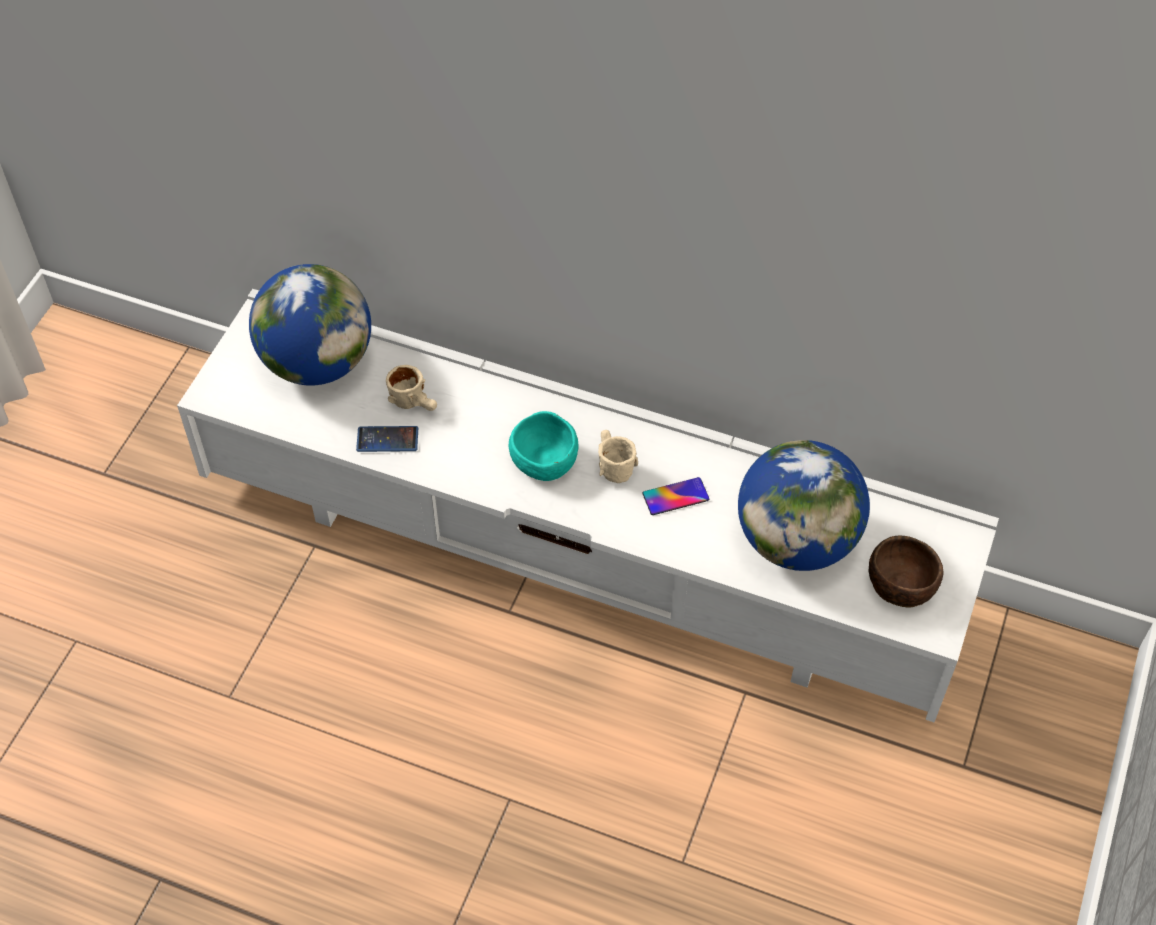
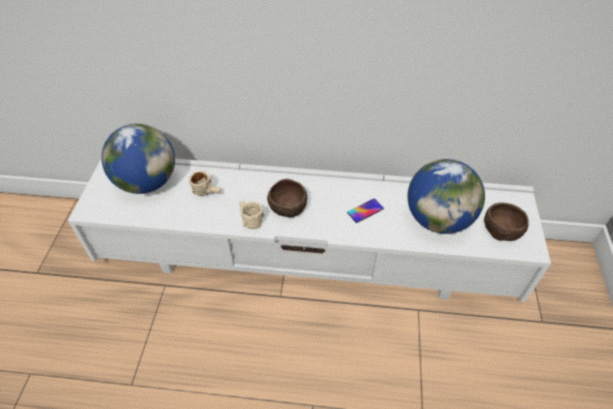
camera: 15 degrees left, 5 degrees down
(387, 439) = (196, 214): phone -> none
(544, 461) = (288, 207): turquoise bowl -> brown bowl
(611, 464) = (324, 201): beige mug -> beige mug (249, 219)

